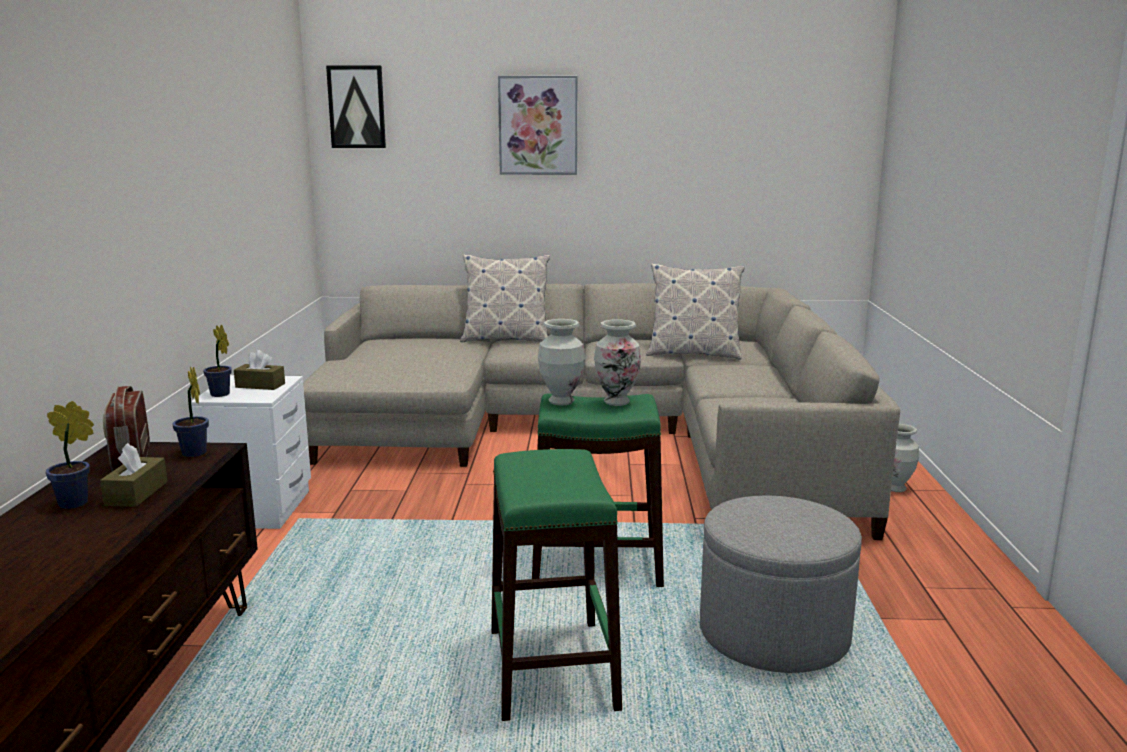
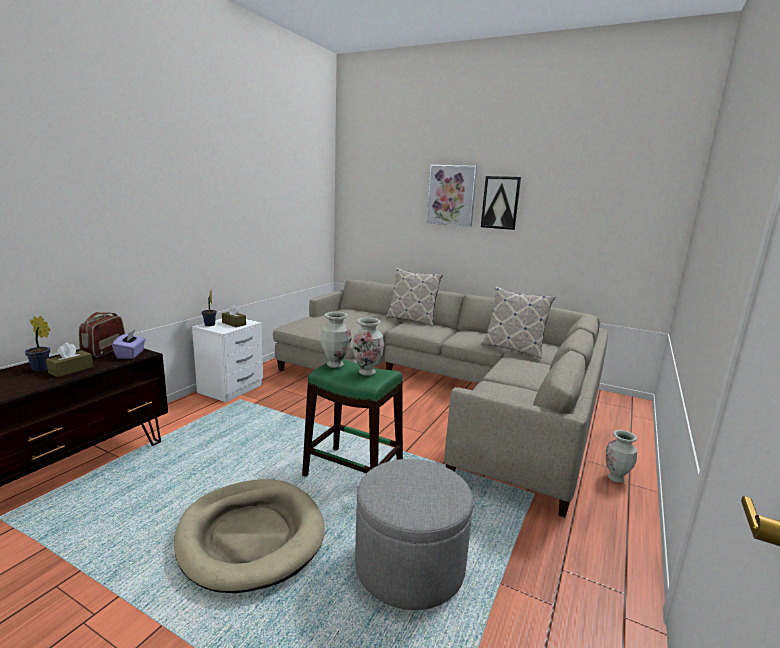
camera: 25 degrees right, 0 degrees up
(195, 454) = (131, 354): potted plant -> purple tissue box
(357, 107) = (357, 180): picture -> picture (500, 202)
(550, 668) = (251, 536): green stool -> beige dog bed

